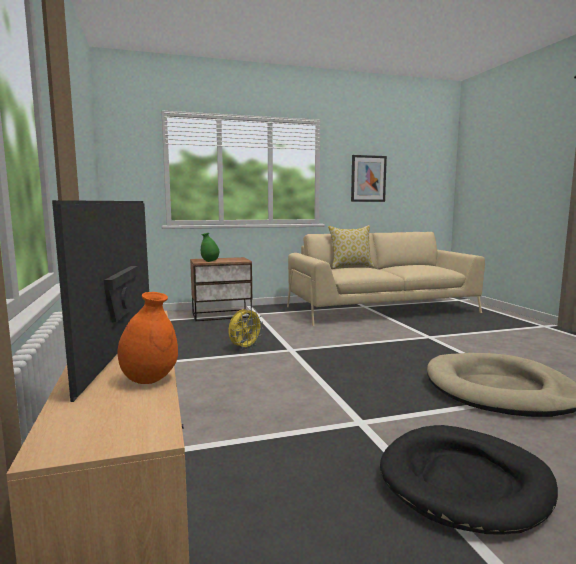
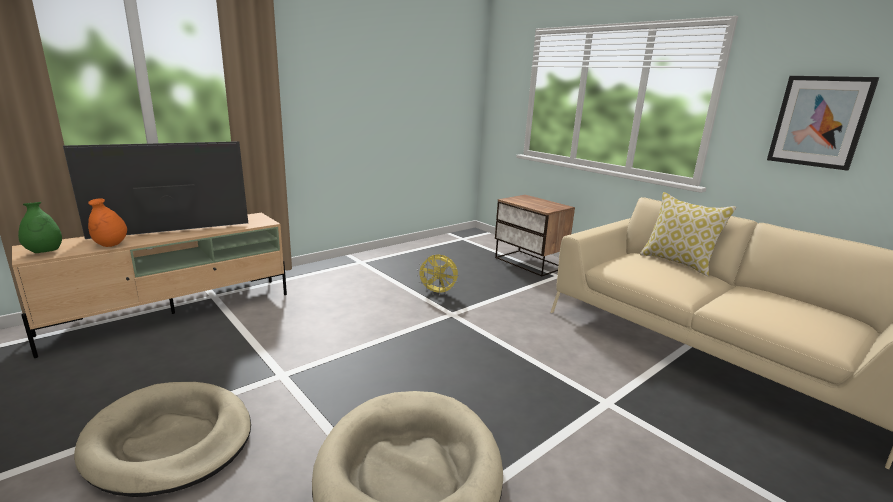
camera: 65 degrees right, 10 degrees up
(210, 261) = (517, 201): green vase -> green vase (44, 252)
(465, 482) = (170, 441): black dog bed -> beige dog bed

